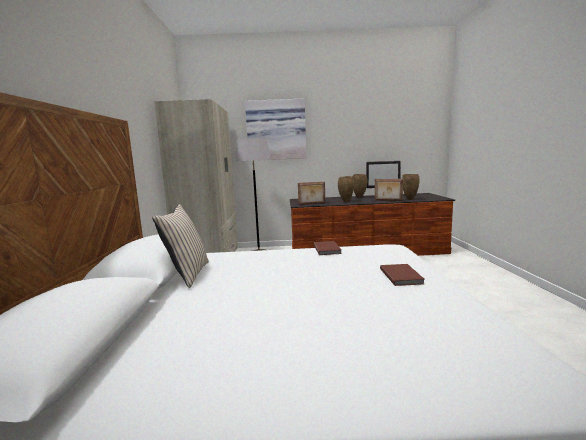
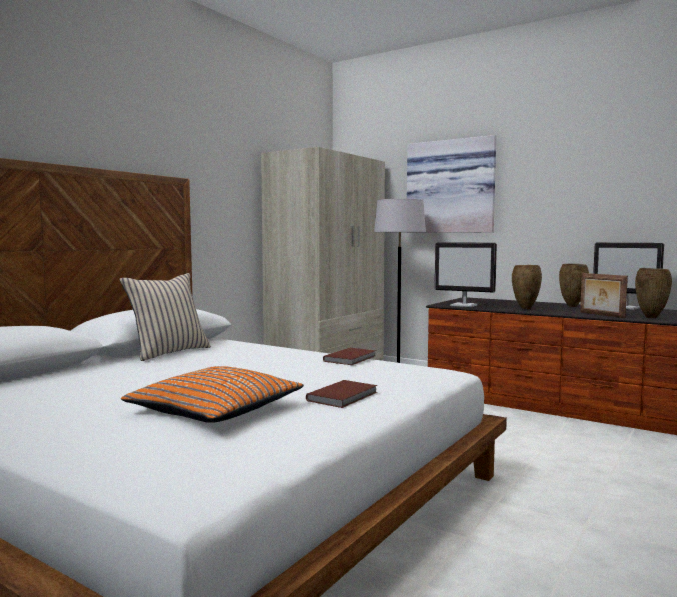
camera: 35 degrees right, 5 degrees down
(312, 204) = (464, 305): picture frame -> monitor
(371, 312) = (215, 410): none -> orange pillow

